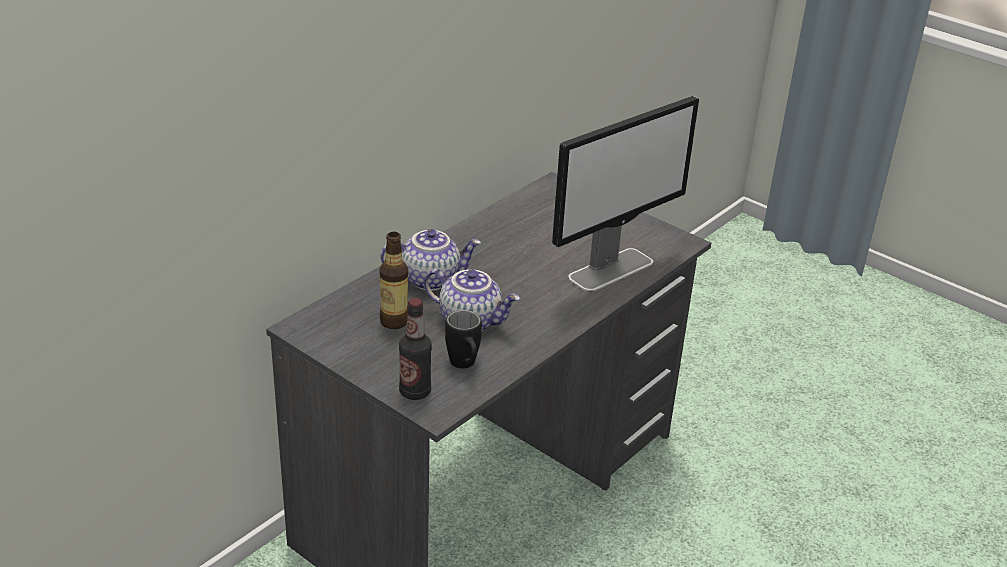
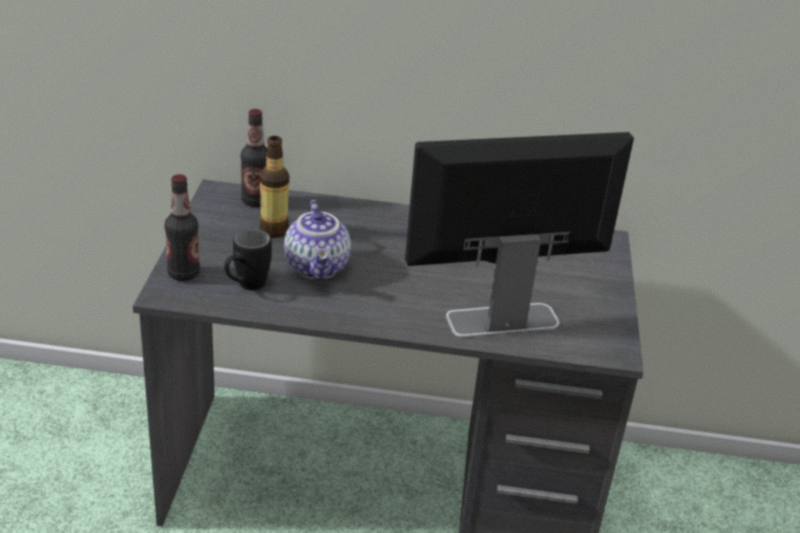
camera: 55 degrees right, 0 degrees up
(337, 313) = (255, 201): none -> bottle
(430, 279) = (358, 226): teapot -> none
(611, 269) = (501, 320): monitor -> monitor turned 150 degrees clockwise

